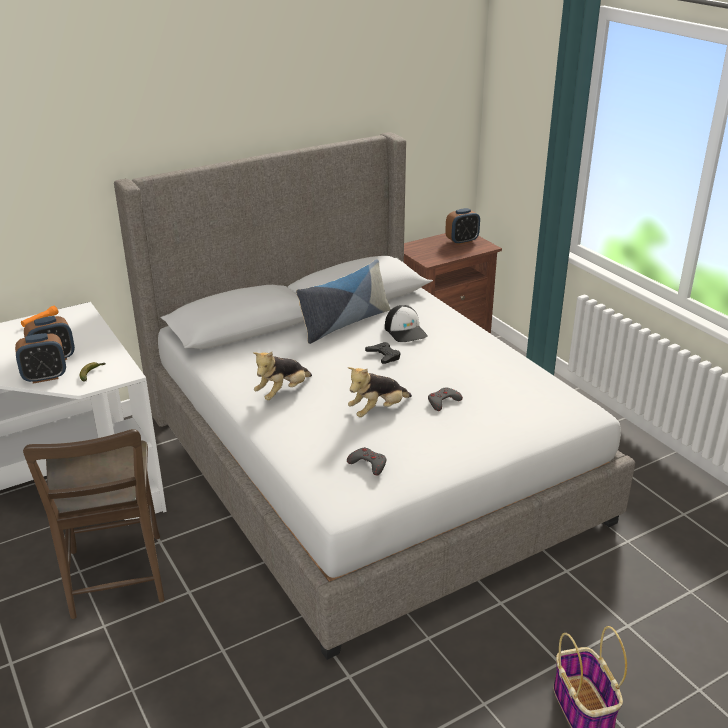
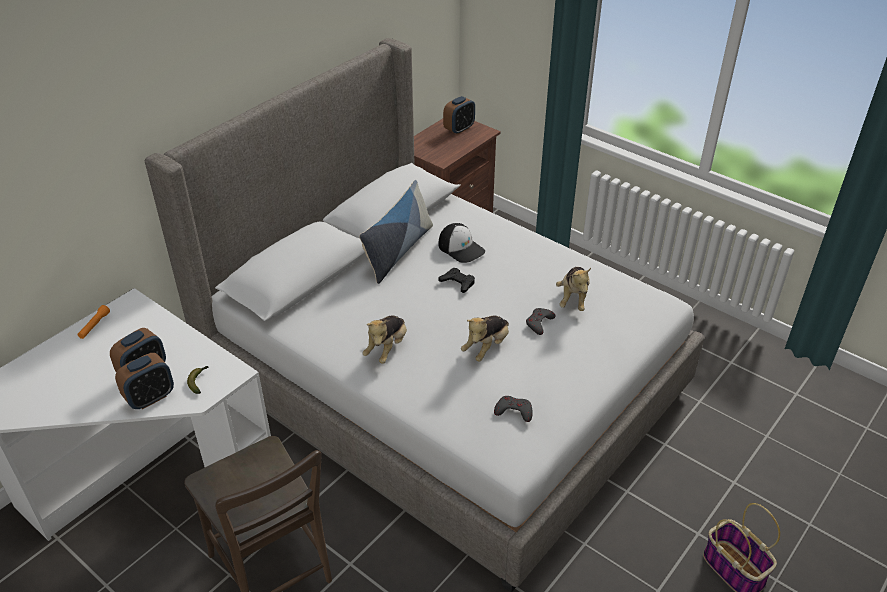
camera: 20 degrees left, 10 degrees up
(491, 389) = (573, 298): none -> plush toy

